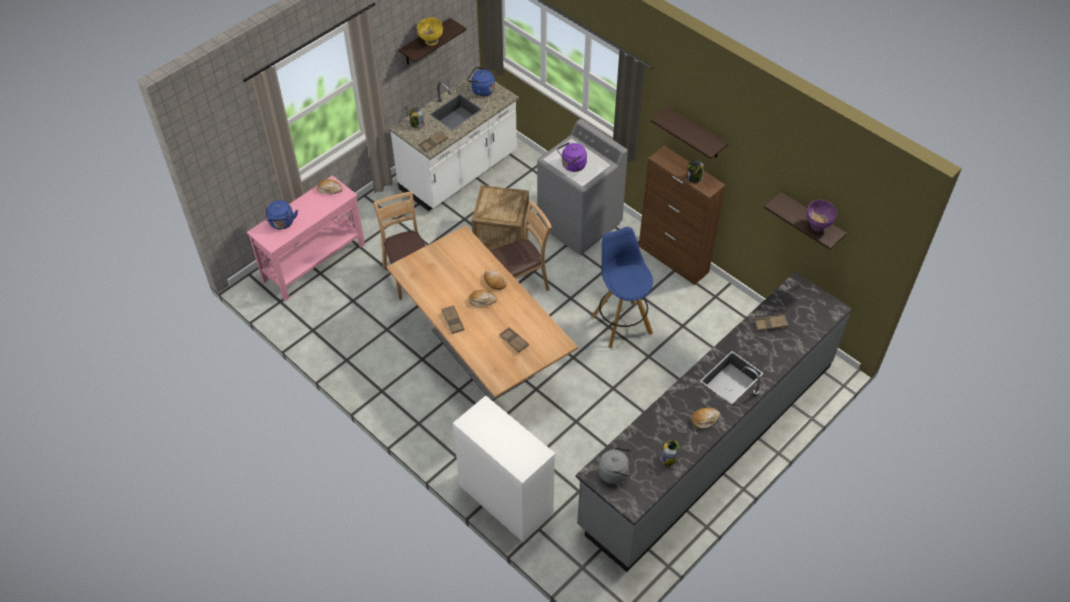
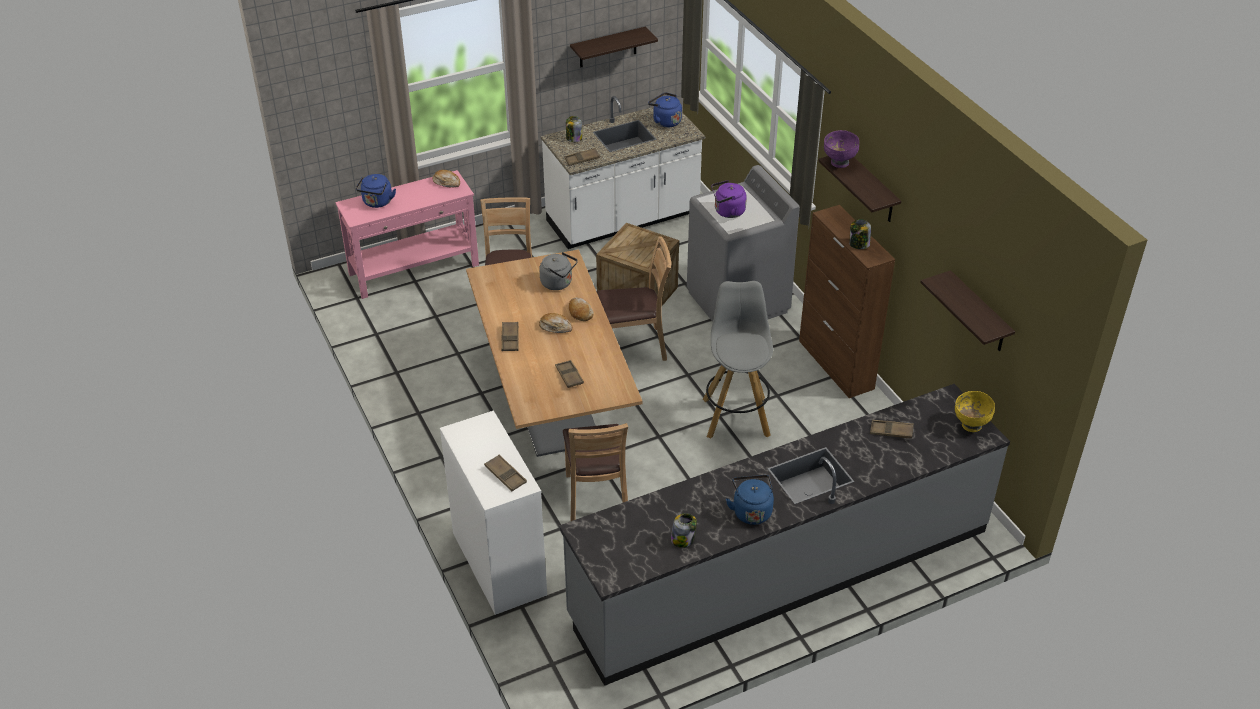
camera: 20 degrees right, 10 degrees down
(431, 41) = (610, 43): yellow bowl -> yellow bowl (970, 425)
(523, 448) = (505, 475): none -> brown tray
(551, 422) = (596, 497): none -> brown chair
(615, 473) = (608, 537): grey kettle -> grey kettle (558, 283)
(621, 323) = (735, 416): blue stool -> grey stool
(704, 419) = (751, 511): bread -> blue kettle
(817, 226) = (979, 315): purple bowl -> purple bowl (839, 163)

